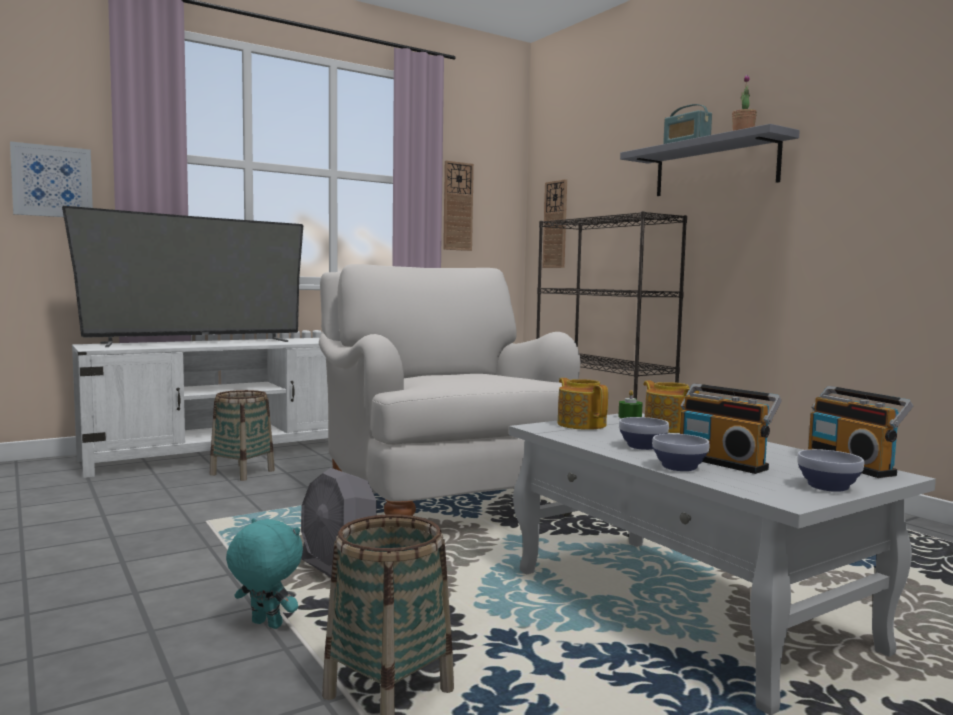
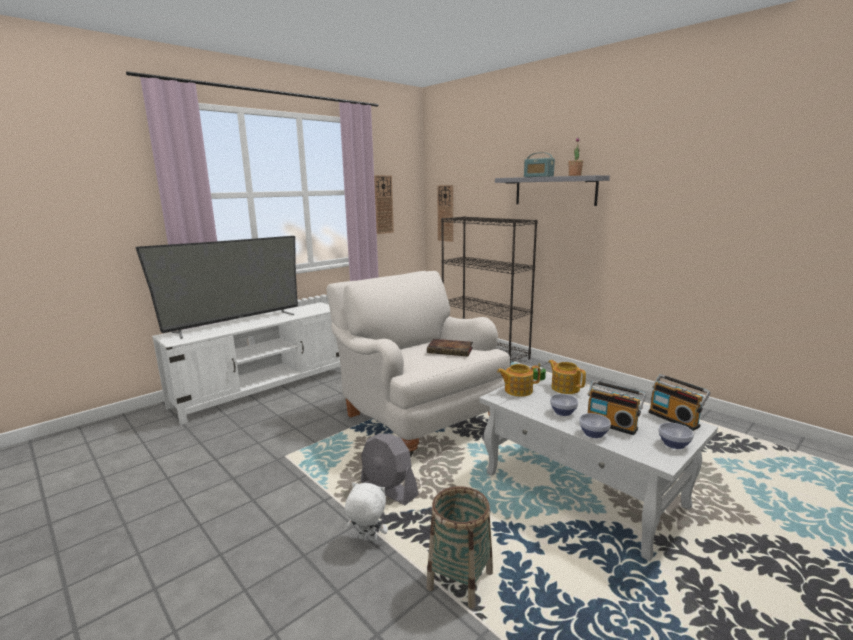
camera: 10 degrees left, 10 degrees up
(52, 181) = (118, 224): picture -> none
(242, 472) = (282, 407): basket -> none
(265, 625) = (367, 539): turquoise plush toy -> white plush toy
(495, 376) = (451, 350): none -> book
(581, 424) = (517, 390): teapot -> teapot turned 60 degrees counterclockwise

